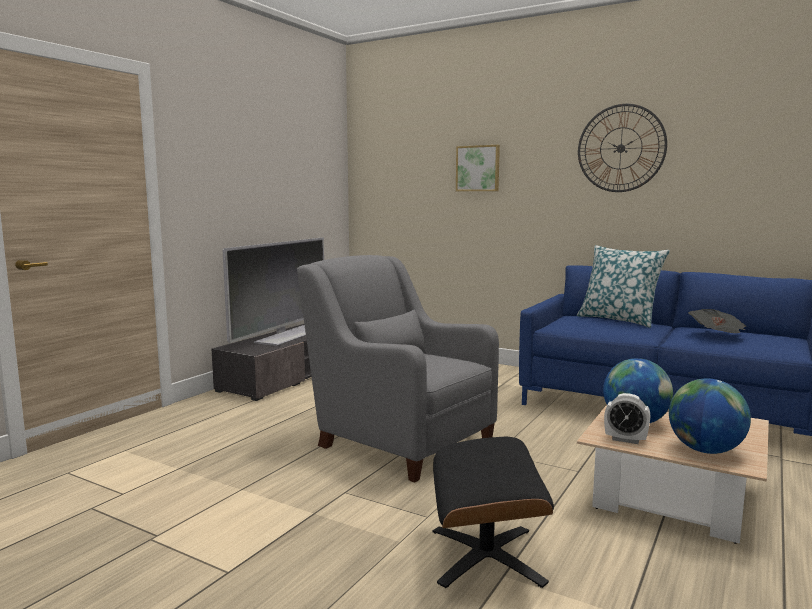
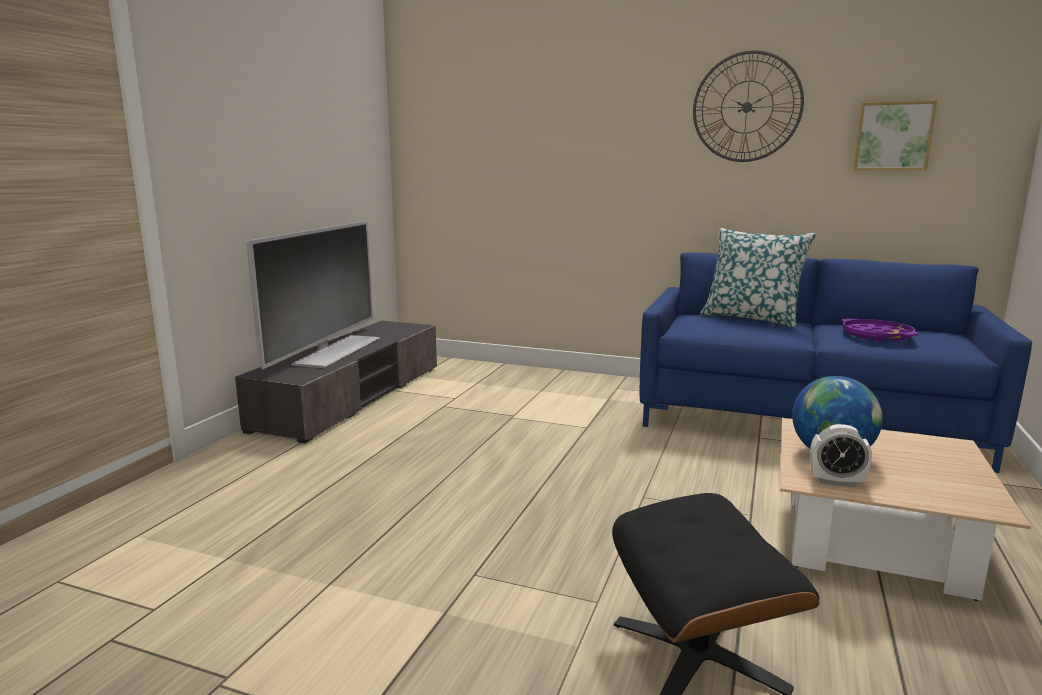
camera: 10 degrees left, 5 degrees up
(399, 440) = (515, 488): grey armchair -> none
(478, 168) = (565, 131): picture -> picture (893, 136)
(705, 450) = (936, 490): globe -> none
(717, 336) = (877, 336): newspaper -> purple tray

